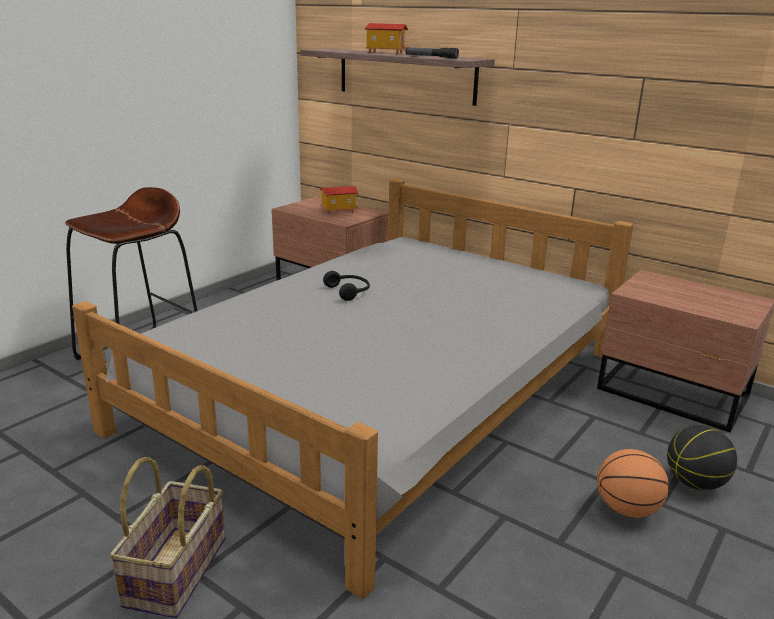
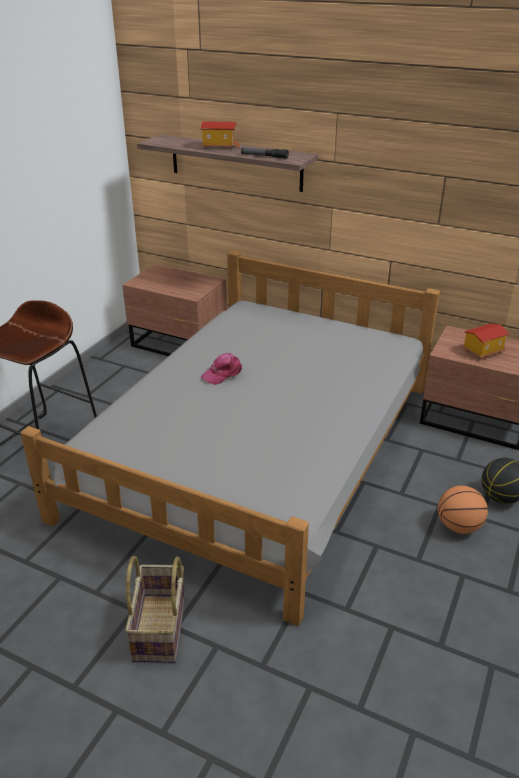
camera: 10 degrees left, 10 degrees up
(339, 210) = (183, 280): toy house -> toy house (482, 351)
(349, 291) = (223, 373): black headphones -> pink cap

